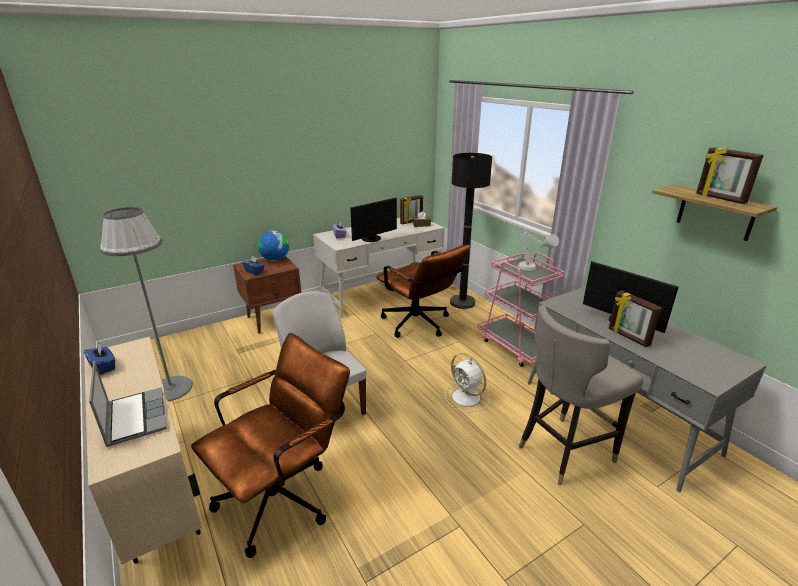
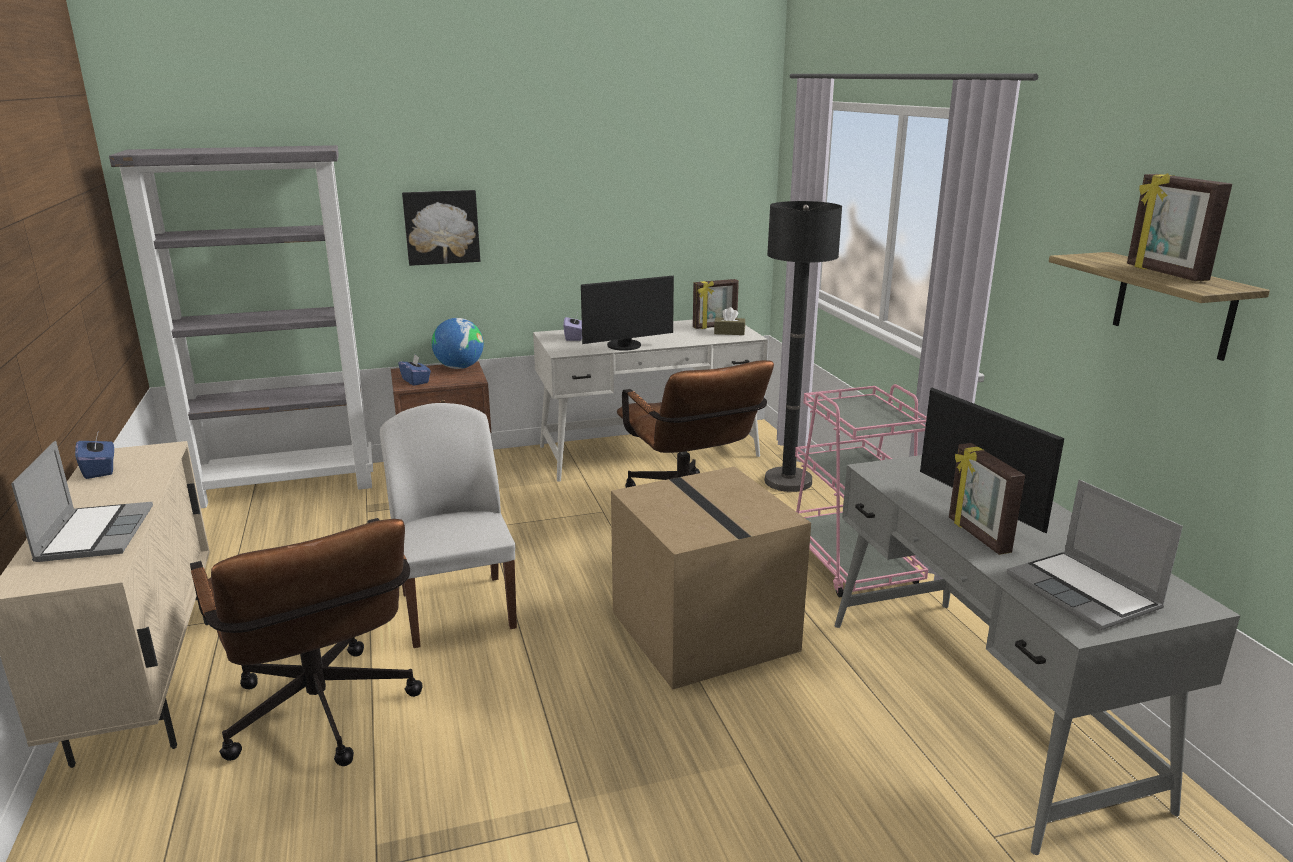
camera: 15 degrees right, 5 degrees down
(171, 389) = (242, 547): grey floor lamp -> none
(178, 343) = (287, 486): none -> grey bookcase
(257, 177) = (441, 227): none -> picture
(284, 495) = (324, 720): brown office chair -> brown office chair turned 90 degrees clockwise
(467, 398) = (707, 631): white fan -> cardboard box
(532, 270) = (874, 415): grey table lamp -> none
(563, 451) = (836, 745): grey stool -> none
(697, 363) = (1085, 593): none -> laptop

